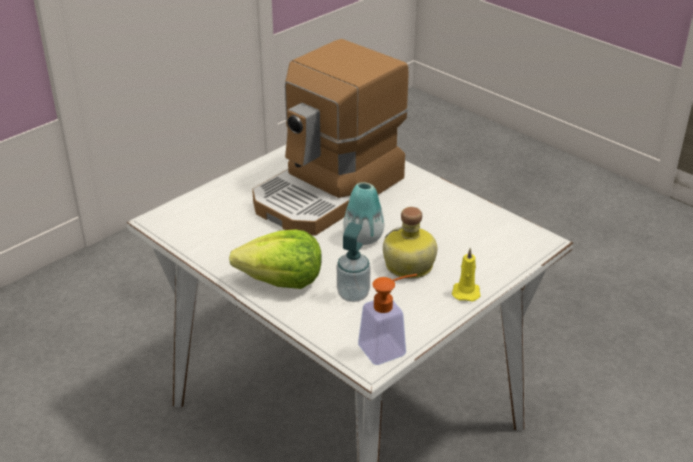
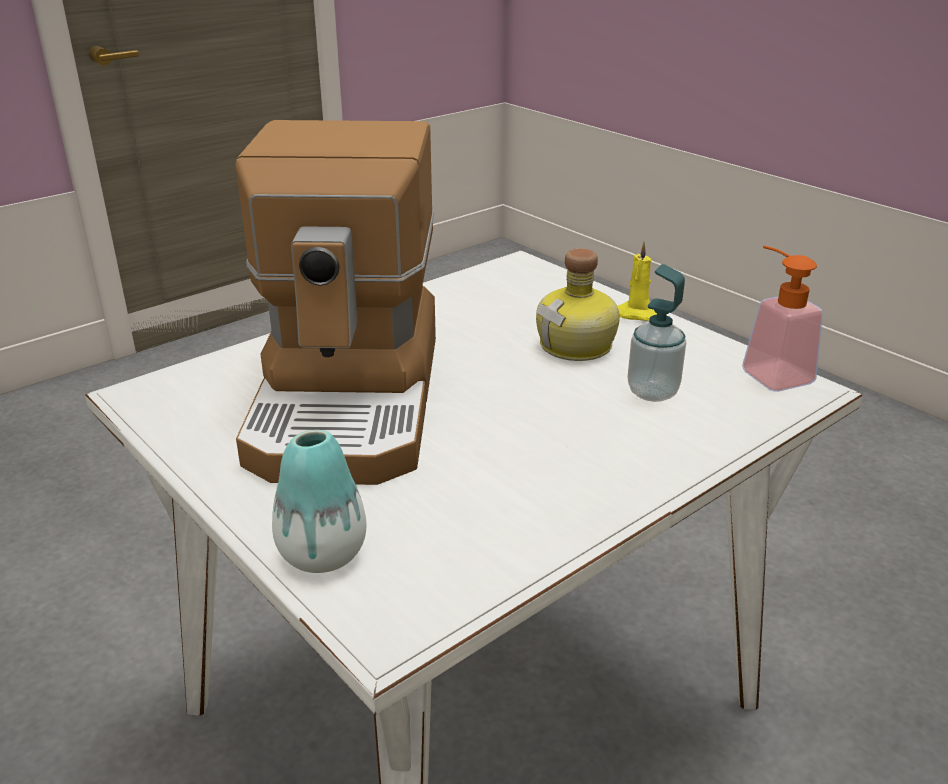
camera: 85 degrees left, 5 degrees down
(282, 280) = (622, 455): lettuce -> none
(329, 192) = (352, 400): coffee machine -> coffee machine turned 45 degrees clockwise
(363, 238) = (499, 376): vase -> vase (322, 554)

